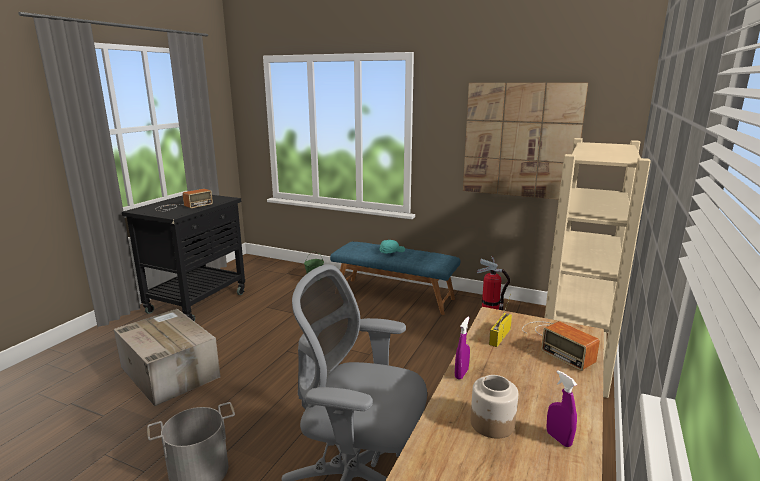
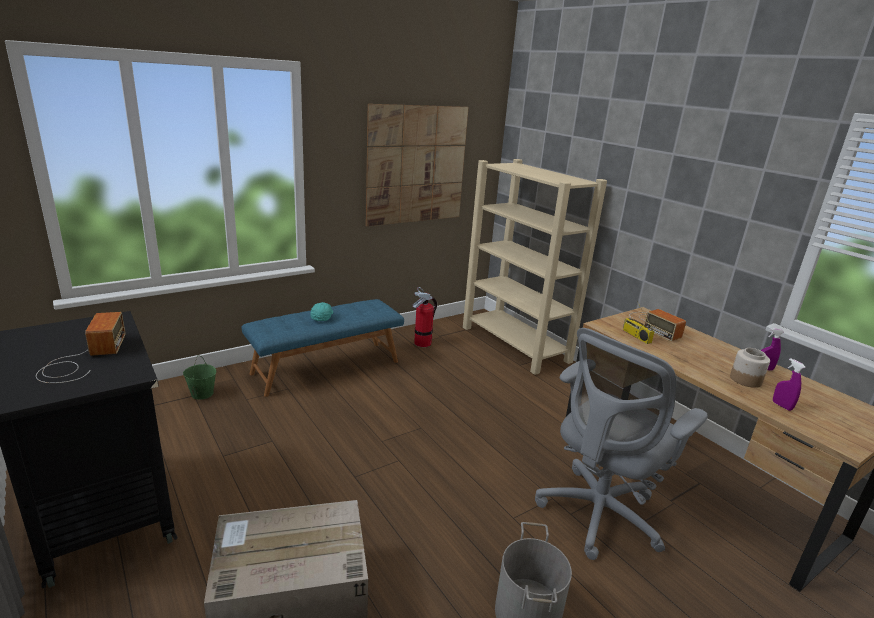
camera: 60 degrees left, 5 degrees up
(461, 374) = (683, 367): purple spray bottle -> purple spray bottle (781, 406)
(556, 342) = (654, 325): radio -> radio turned 60 degrees clockwise

